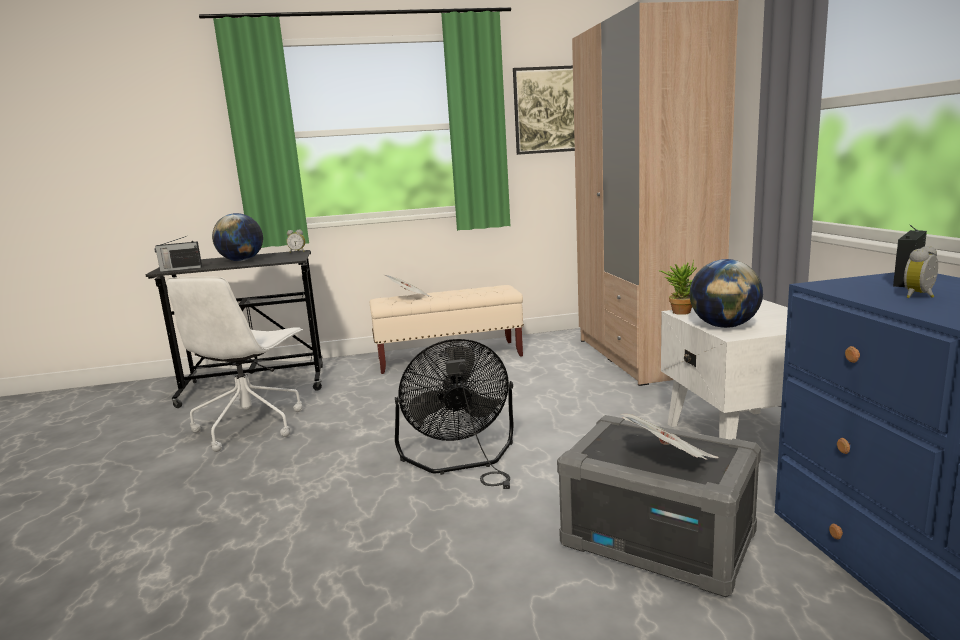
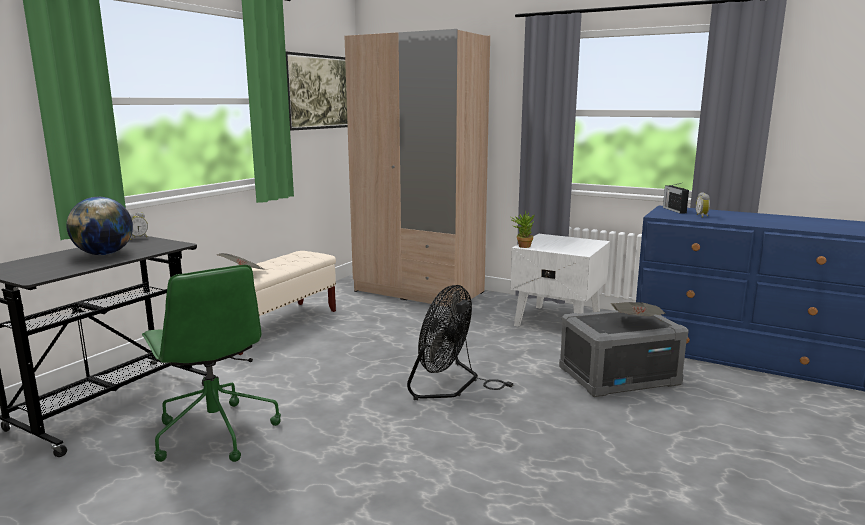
camera: 50 degrees left, 0 degrees up
(180, 269) = (53, 272): radio -> none
(252, 425) = (214, 431): white office chair -> green office chair
(724, 326) = (566, 250): globe -> none

